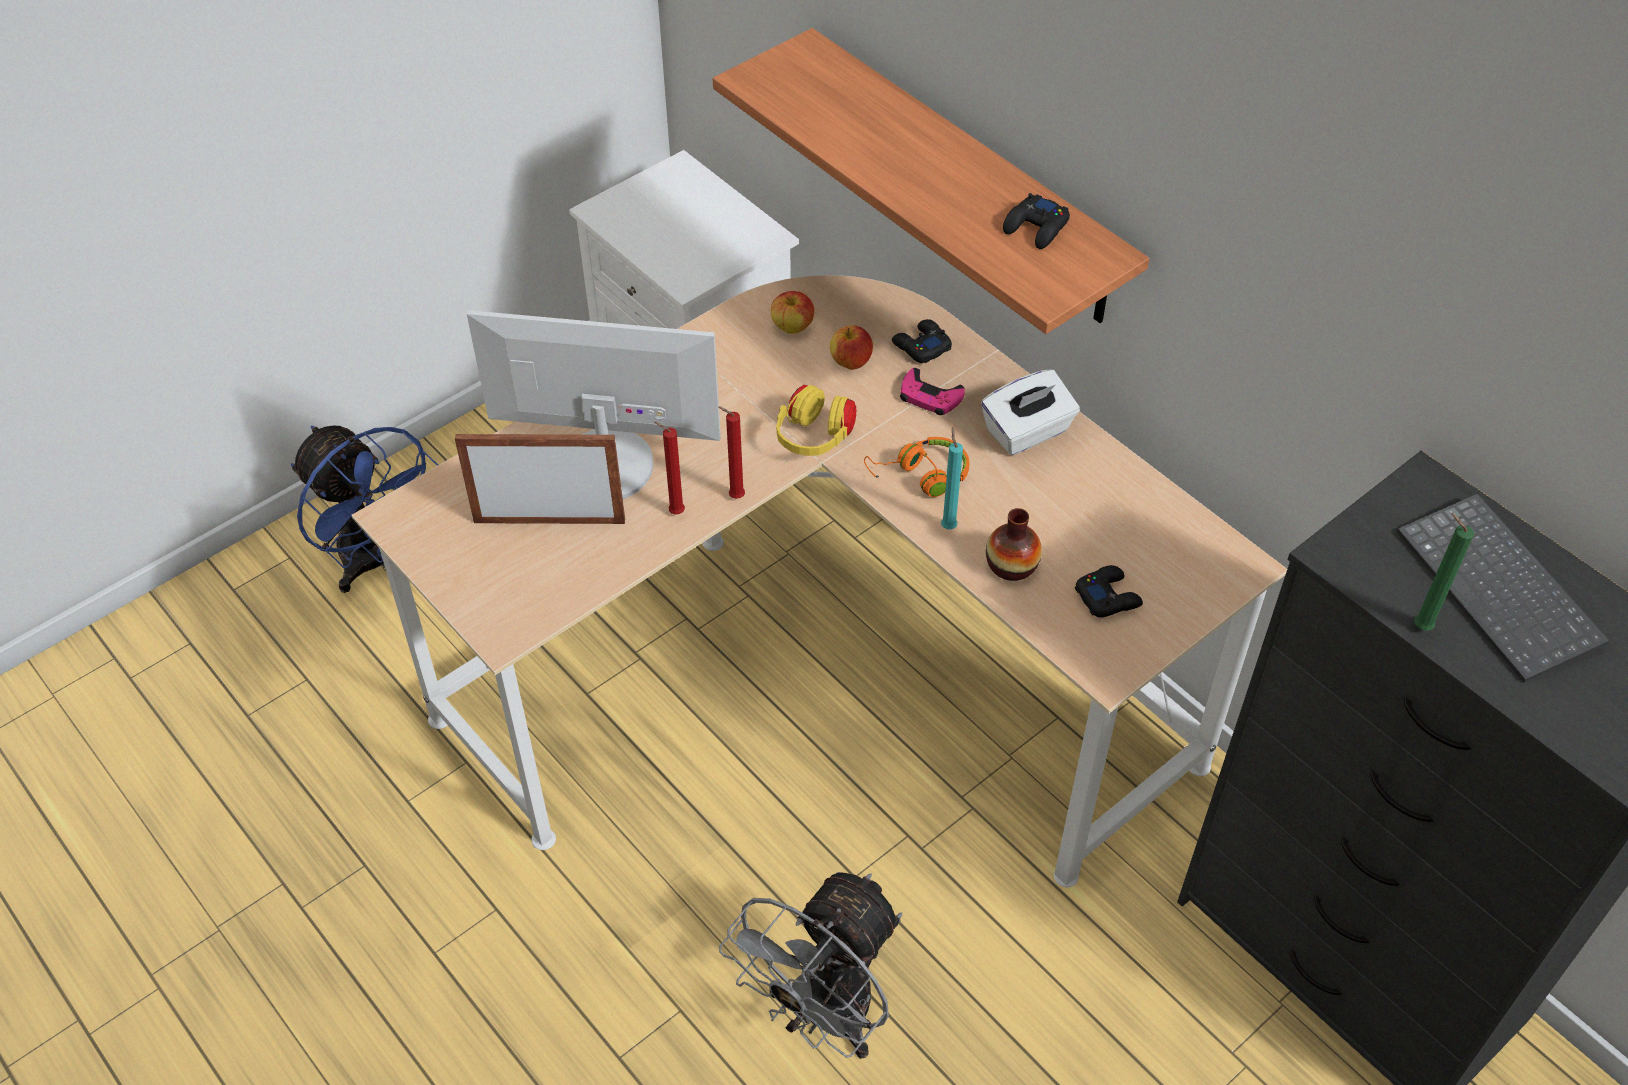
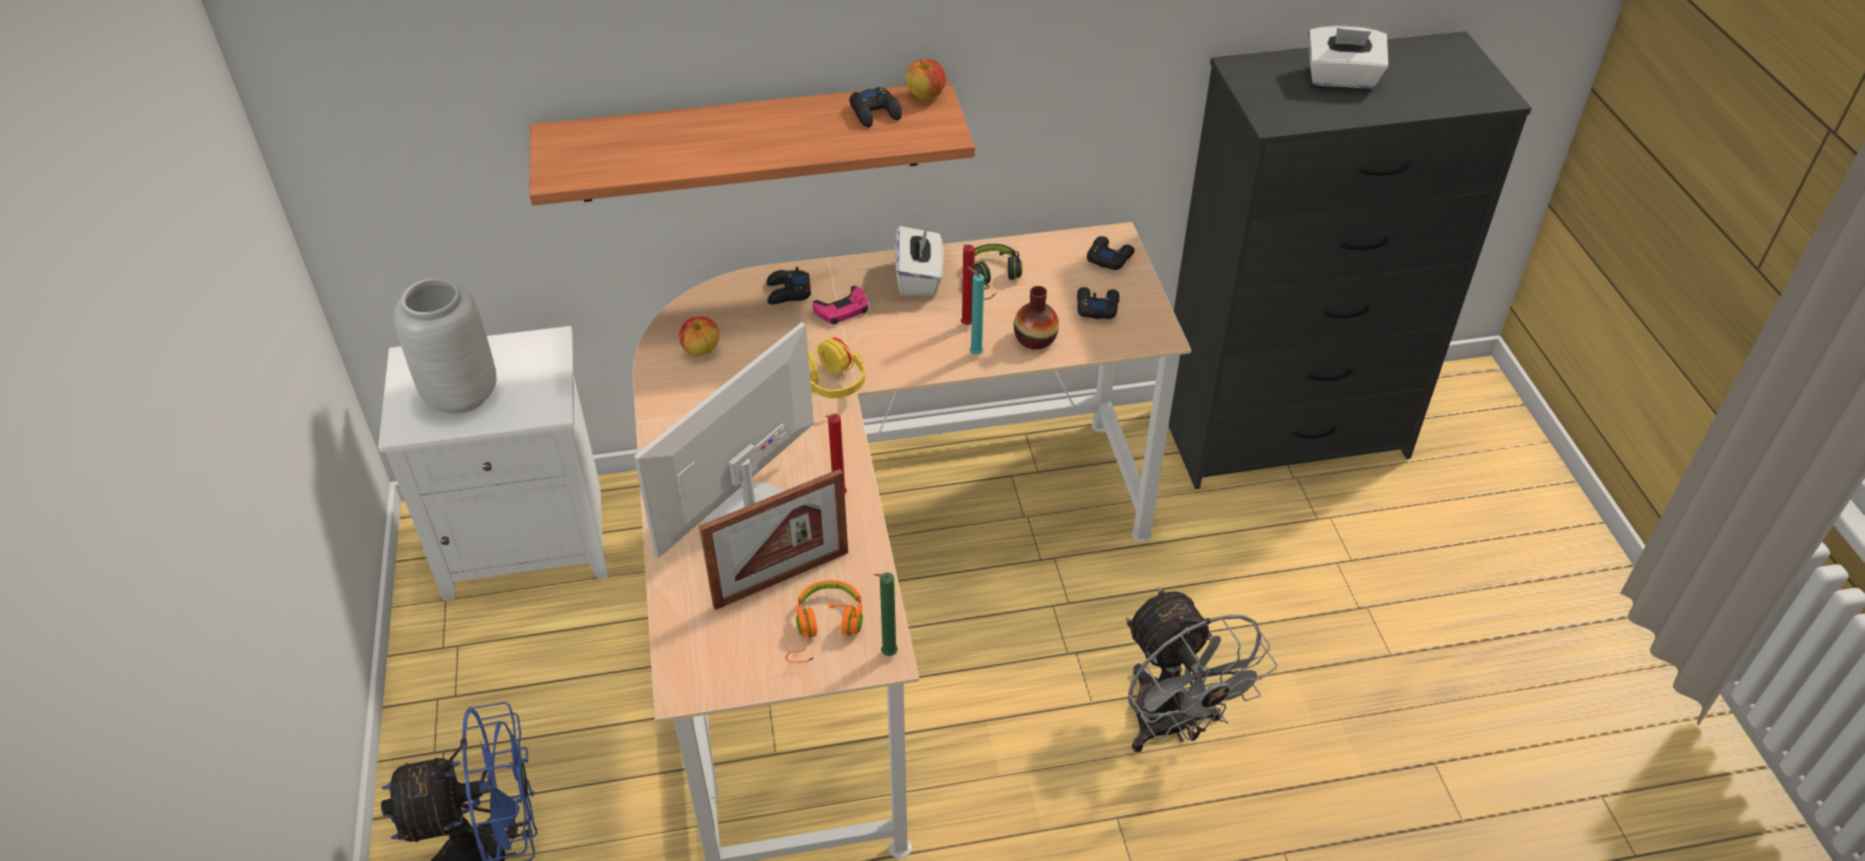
camera: 60 degrees left, 5 degrees down
(549, 521) = (781, 578): picture frame -> picture frame turned 150 degrees counterclockwise
(663, 222) = (463, 394): none -> grey vase
(734, 497) = (850, 455): red candle -> red candle (965, 326)
(851, 362) = (769, 334): apple -> apple (925, 95)
(921, 475) = (915, 346): orange headphones -> orange headphones (825, 629)
(1077, 490) = (993, 279): none -> black headphones
(1203, 574) = (1109, 257): none -> black game controller
(1418, 626) = (1350, 117): green candle -> green candle (886, 654)
(1502, 590) = (1341, 78): keyboard -> white tissue box

